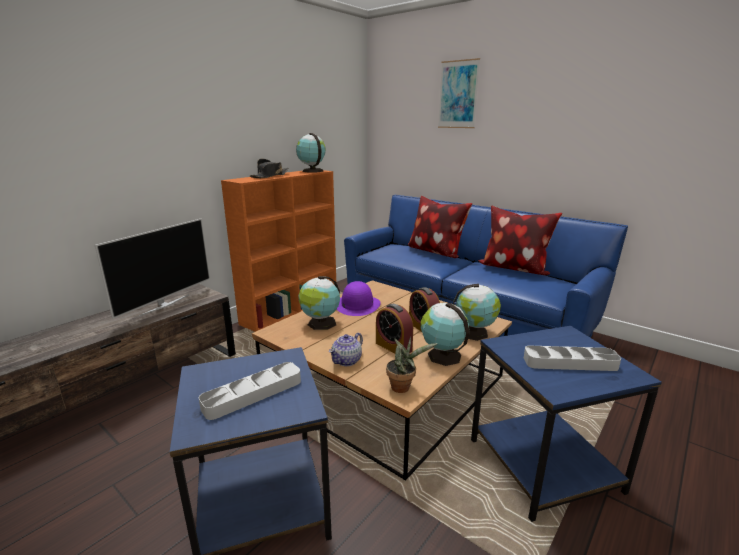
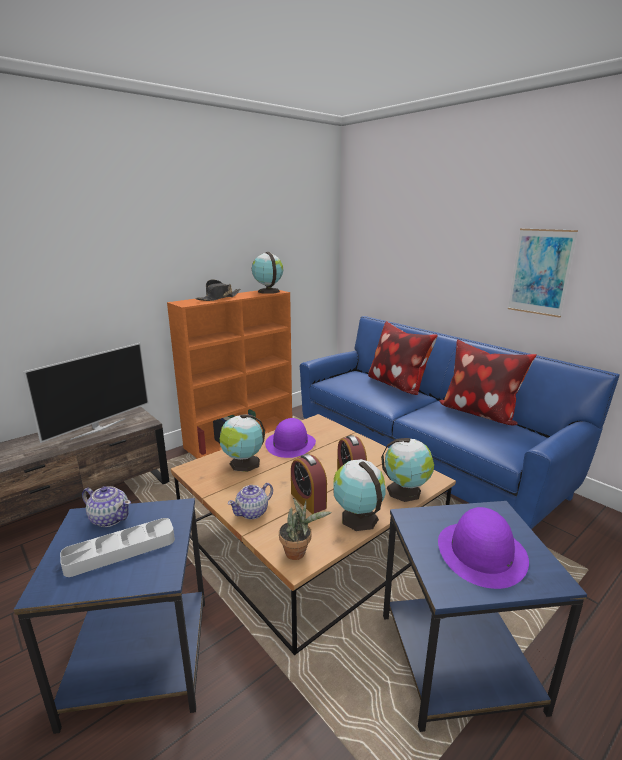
camera: 10 degrees right, 0 degrees up
(227, 370) = (110, 518): none -> teapot
(458, 94) = (432, 210): picture -> picture (540, 272)
(570, 363) = (481, 553): grey tray -> purple hat

